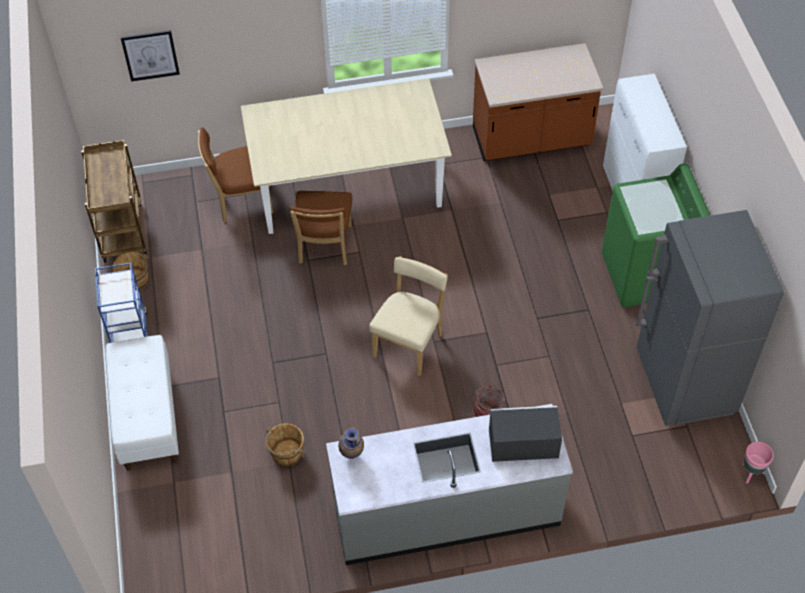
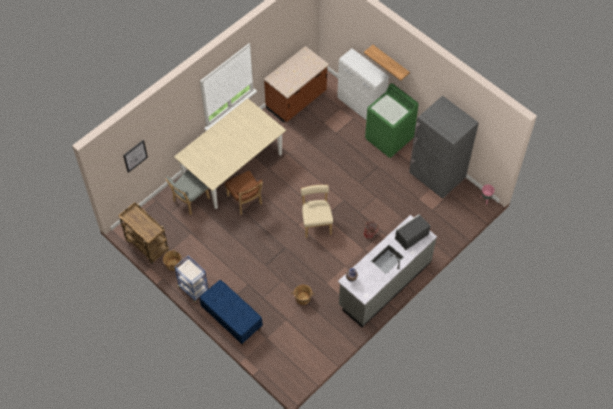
camera: 35 degrees left, 5 degrees up
(146, 417) = (231, 319): white bench -> blue bench
(240, 200) = (190, 201): brown chair -> grey chair
(696, 115) = (390, 62): none -> shelf

